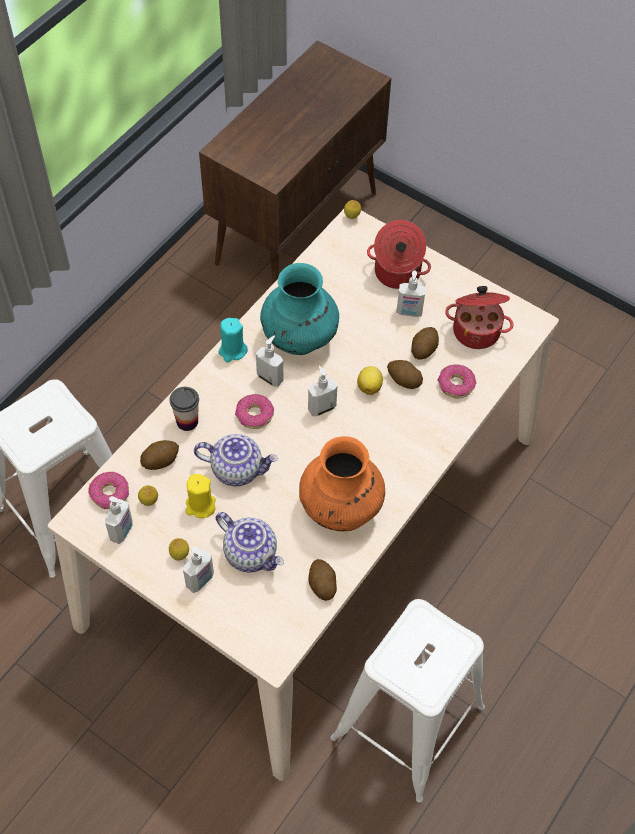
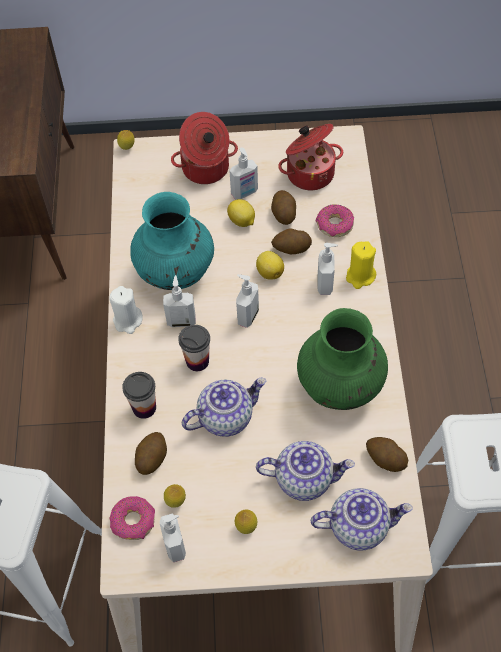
camera: 35 degrees left, 0 degrees up
(200, 506) = (223, 471): yellow candle -> yellow candle (360, 276)
(200, 581) = (284, 535): soap dispenser -> soap dispenser (325, 284)
(232, 351) = (128, 321): turquoise candle -> white candle
(254, 415) = (197, 361): donut -> cup
(258, 615) = (359, 526): none -> teapot
(340, 508) = (340, 386): orange vase -> green vase
(385, 333) = (242, 221): none -> lemon

